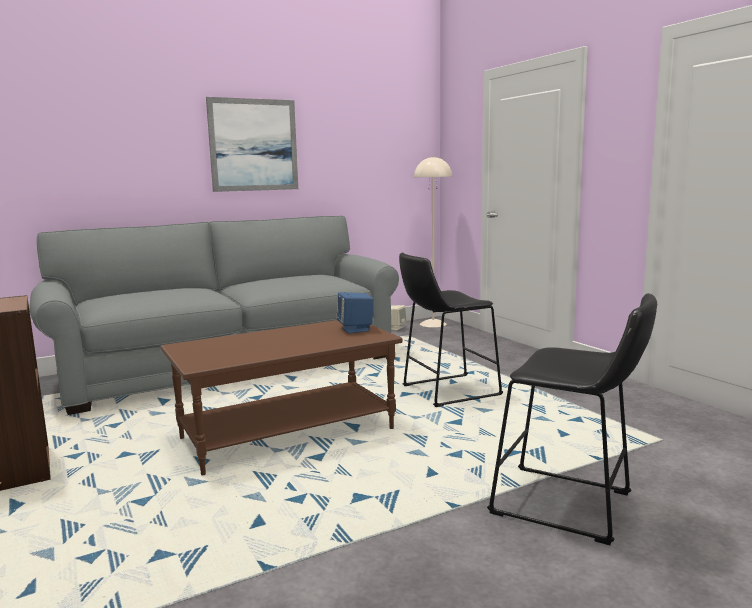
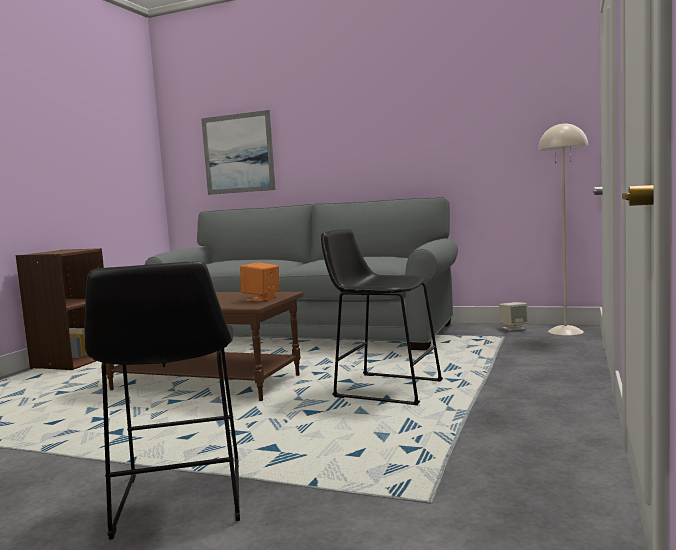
camera: 50 degrees right, 5 degrees down
(253, 145) = (367, 132): picture -> picture (238, 153)
(355, 329) = (261, 299): blue speaker -> orange speaker

